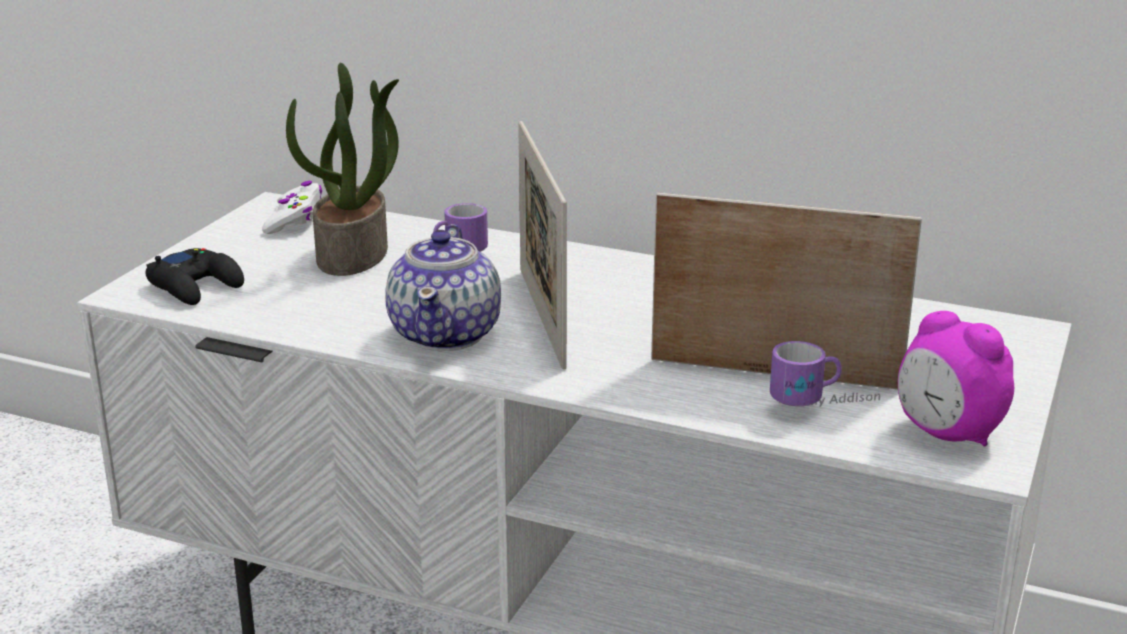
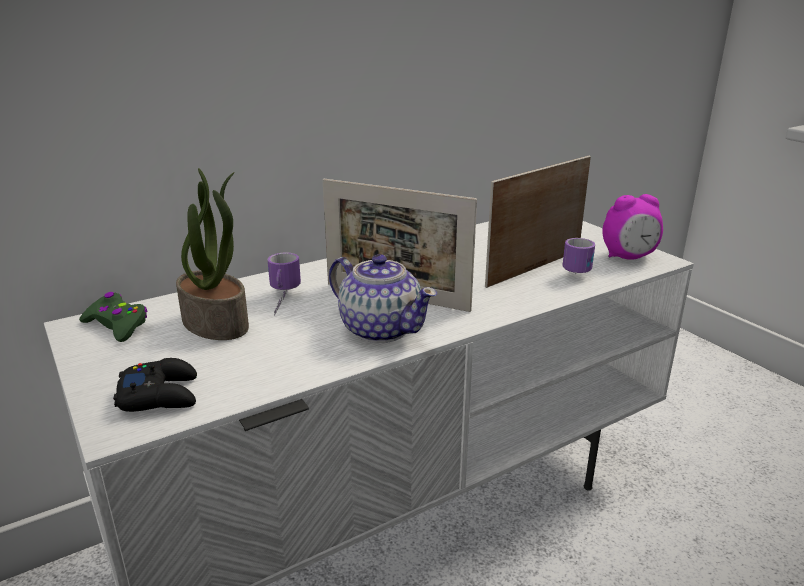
camera: 55 degrees left, 0 degrees up
(294, 219) = (117, 325): white game controller -> green game controller

